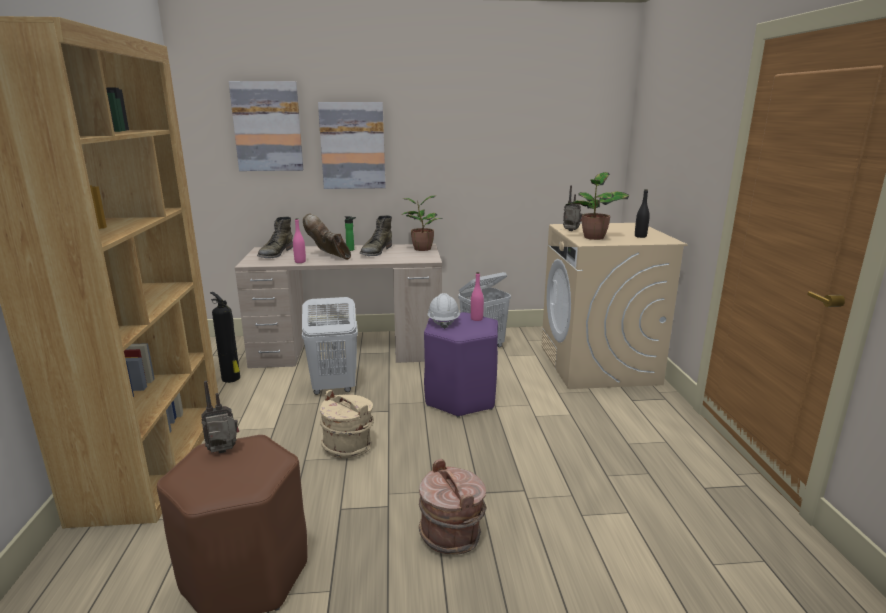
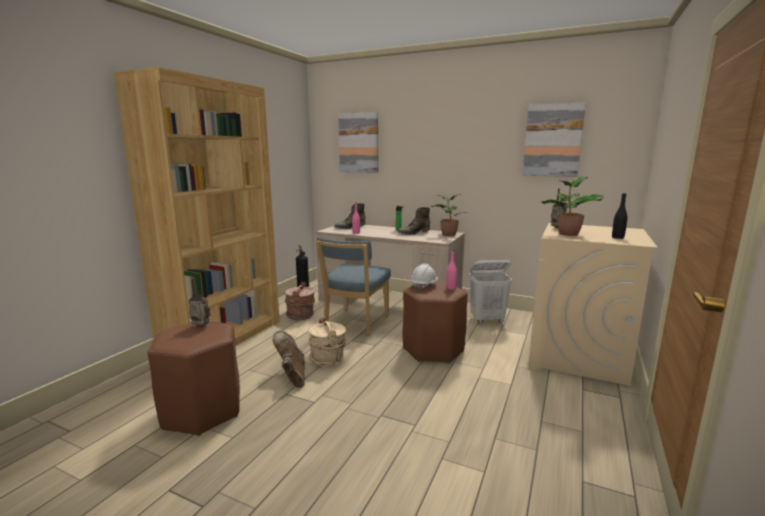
camera: 30 degrees right, 5 degrees down
(329, 256) = (378, 232): brown boot -> brown boot (292, 376)
(333, 388) = (355, 323): white laundry basket -> blue chair
(352, 146) = (411, 156): picture -> picture (552, 140)
(451, 535) = (334, 434): brown bucket -> brown bucket (301, 316)
(461, 398) = (433, 350): purple stool -> brown stool

